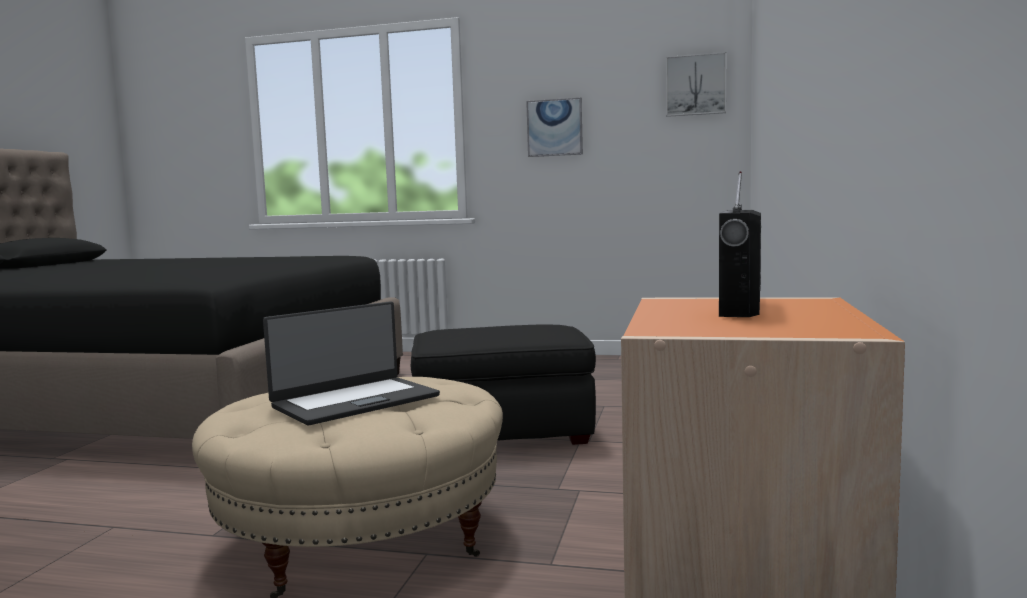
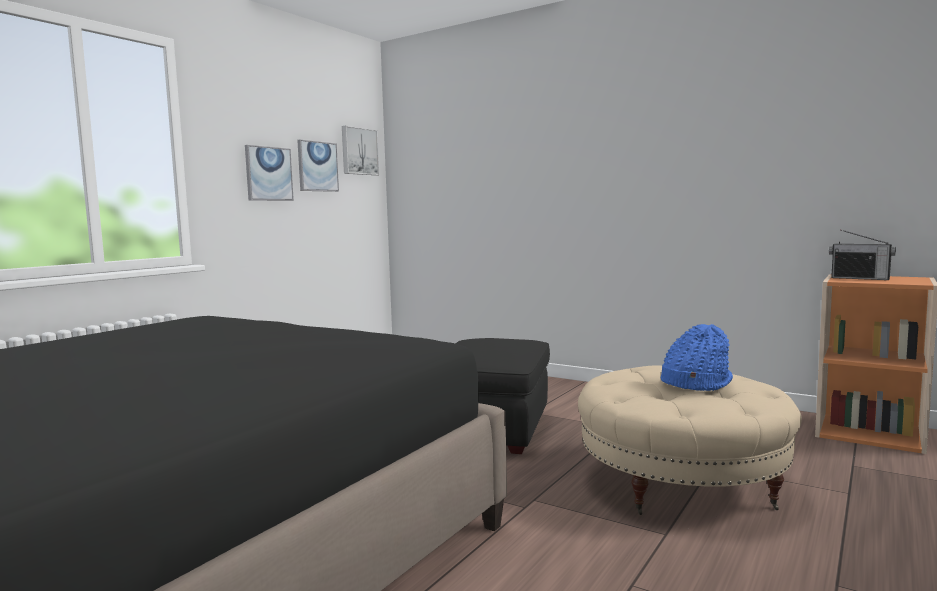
camera: 70 degrees left, 0 degrees up
(354, 401) = (695, 383): laptop -> blue hat
(623, 112) = (317, 166): none -> picture

